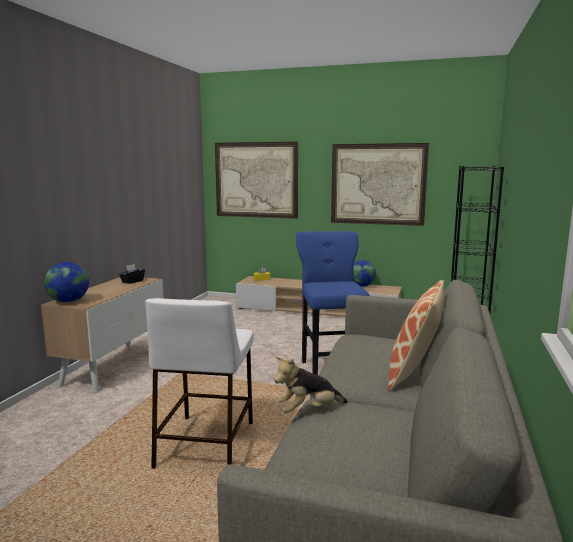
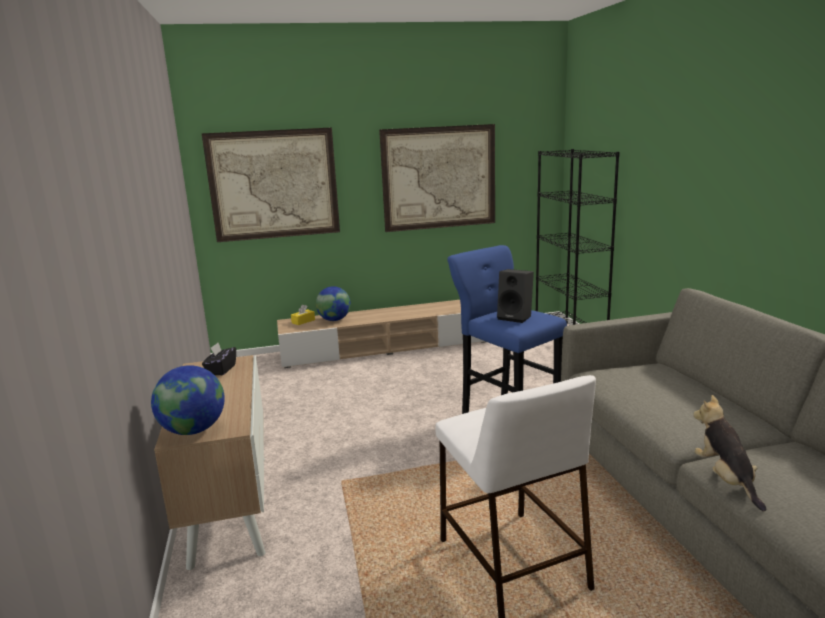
camera: 30 degrees left, 5 degrees up
(309, 411) = (725, 479): plush toy -> plush toy turned 135 degrees clockwise
(333, 285) = (516, 317): none -> black speaker
(361, 286) = (435, 306): globe -> globe (334, 320)
(415, 373) = (723, 400): pillow -> none

